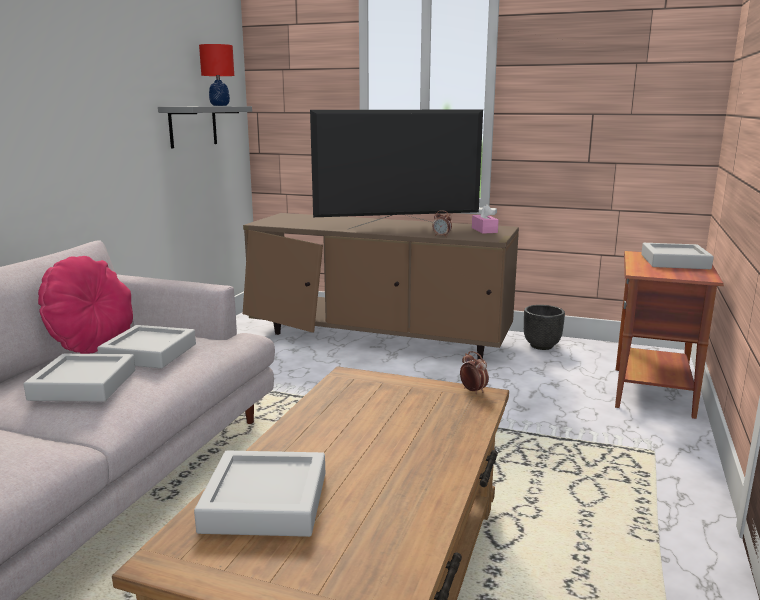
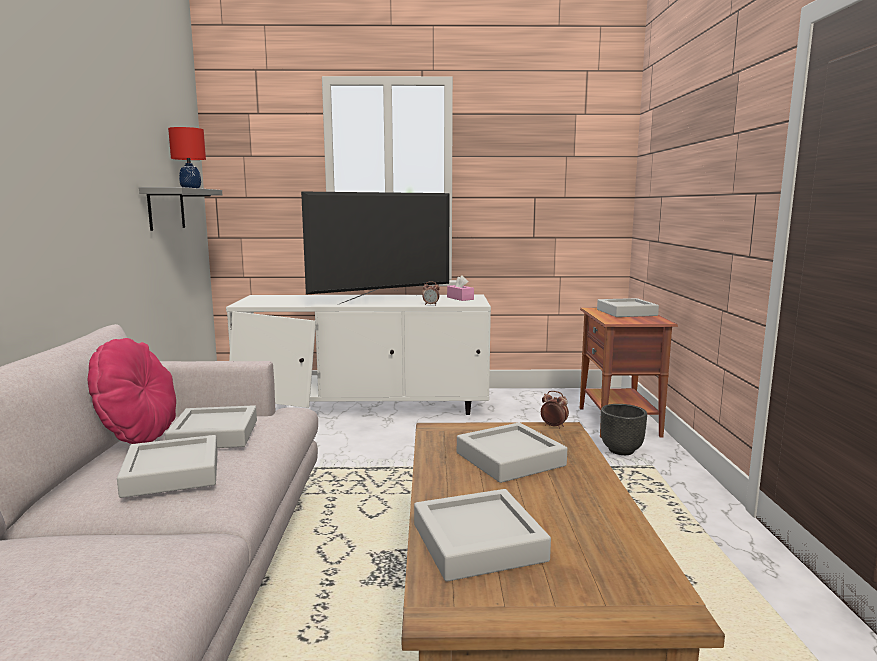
camera: 20 degrees left, 5 degrees down
(376, 338) = (363, 408): brown tv stand -> white tv stand
(387, 420) = (510, 459): none -> grey tray
(542, 346) = (510, 397): black planter -> black planter (621, 450)

